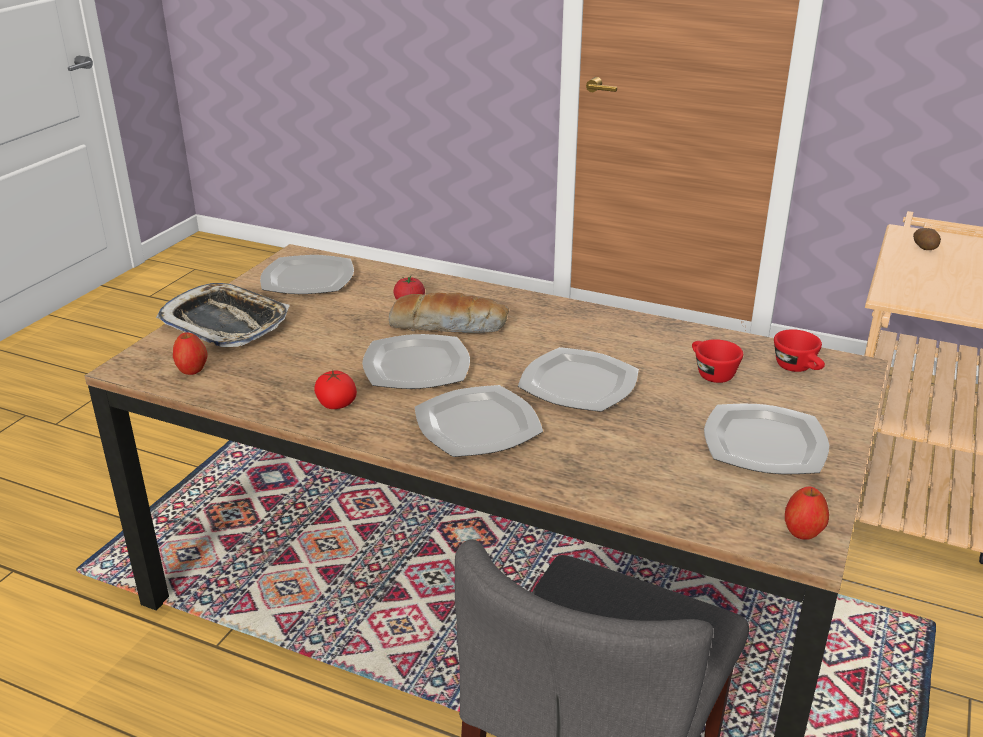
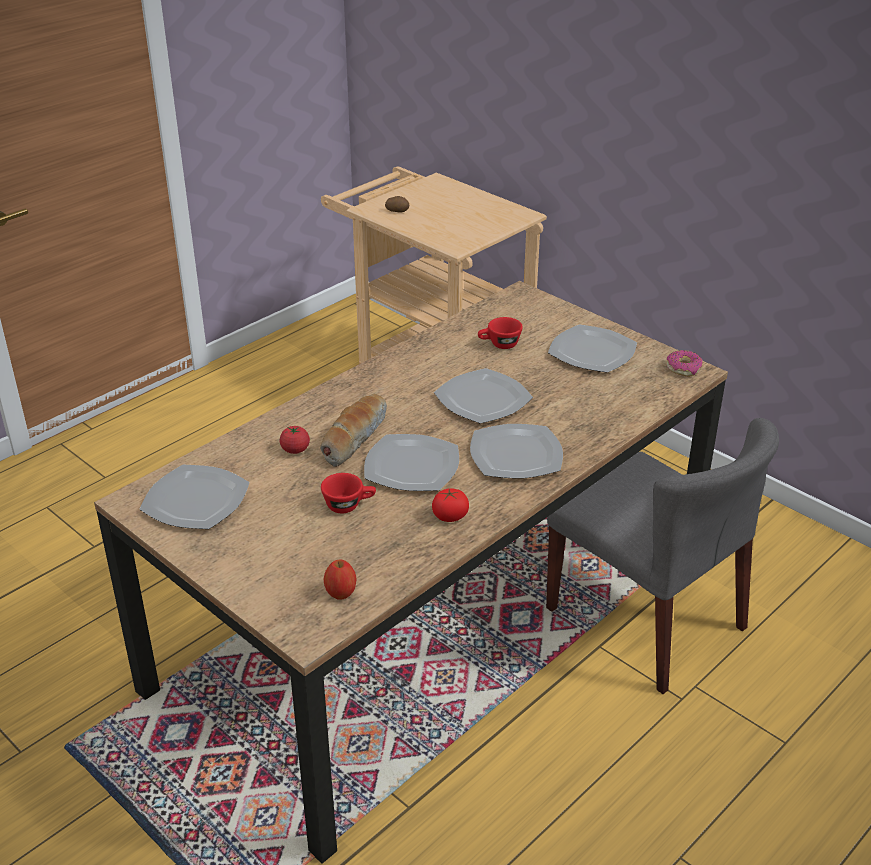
camera: 70 degrees left, 5 degrees up
(226, 323) = (256, 563): tray -> none
(798, 368) = (512, 312): red cup -> red cup (349, 505)
(802, 532) = (683, 368): apple -> donut

